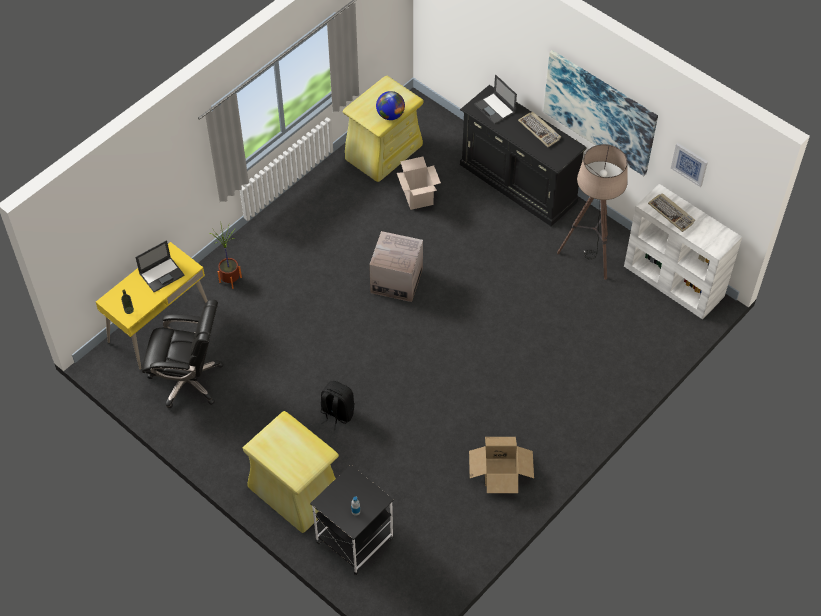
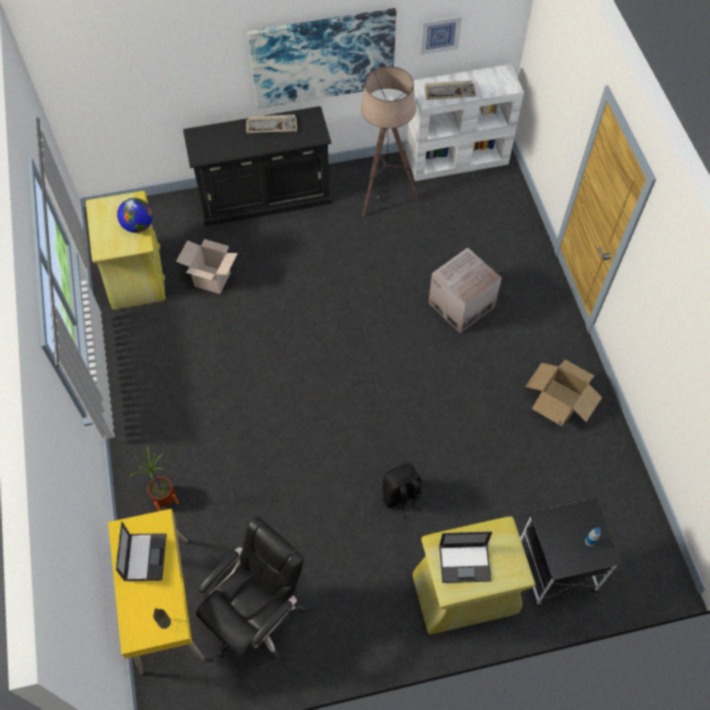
camera: 55 degrees left, 5 degrees up
(396, 280) = (290, 353): cardboard box -> cardboard box (461, 305)
(495, 109) = (216, 141): laptop -> laptop (465, 562)

